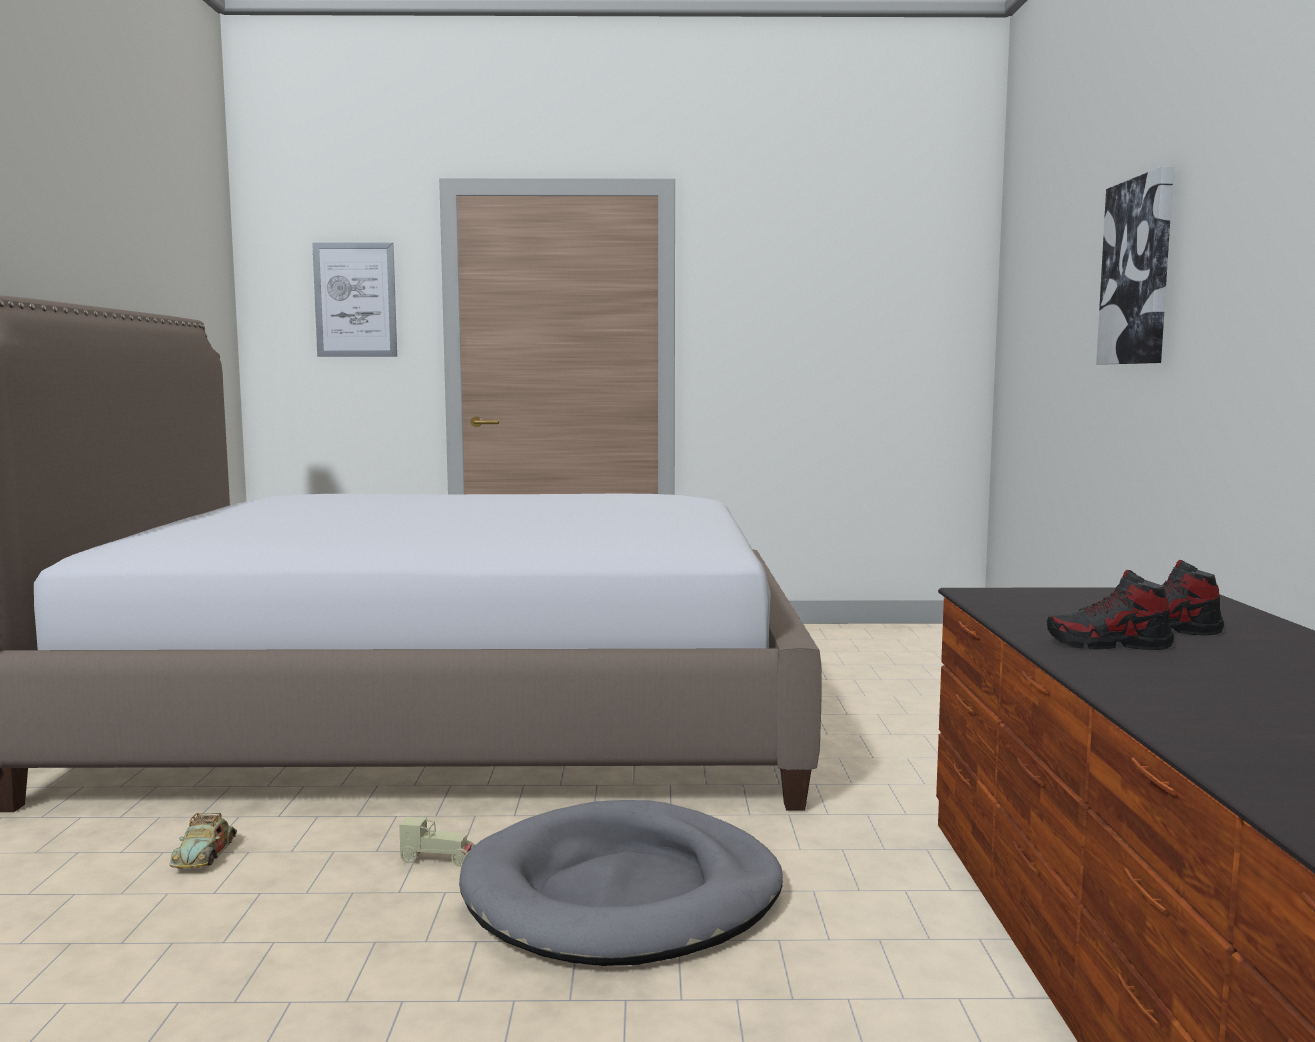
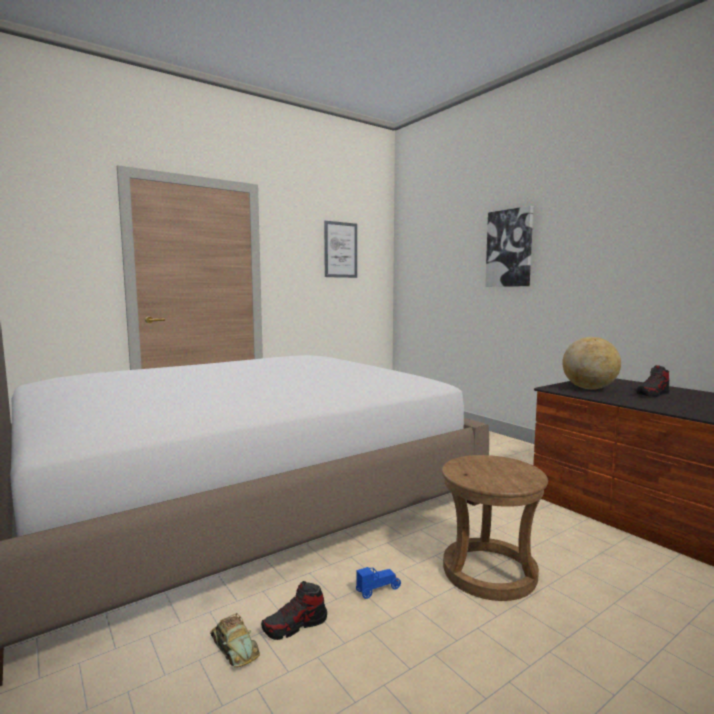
camera: 35 degrees left, 0 degrees up
(355, 300) = (57, 240): picture -> picture (340, 250)
(438, 859) = (378, 589): beige toy car -> blue toy car
(623, 894) = (489, 572): grey dog bed -> brown stool
(1052, 603) = (589, 389): none -> globe
(1109, 644) = (662, 402): shoe -> shoe (295, 626)

